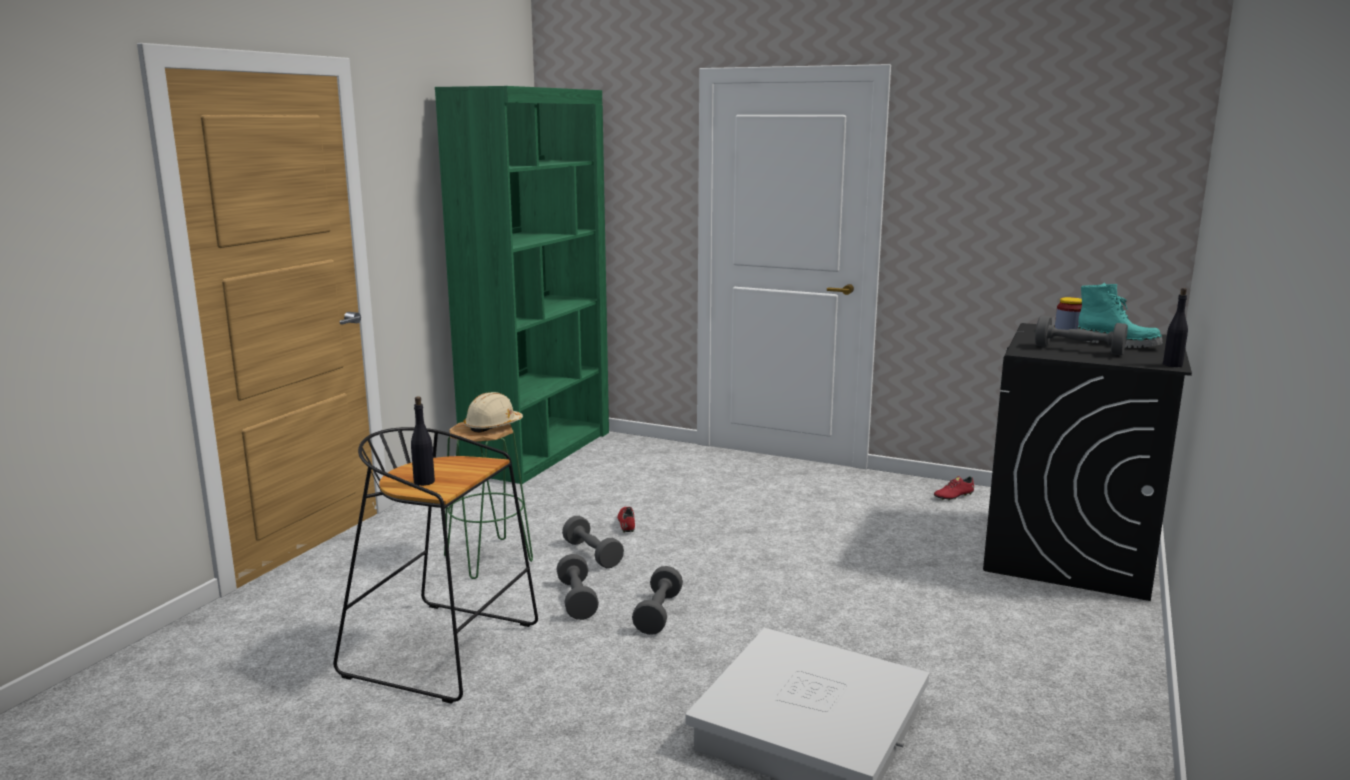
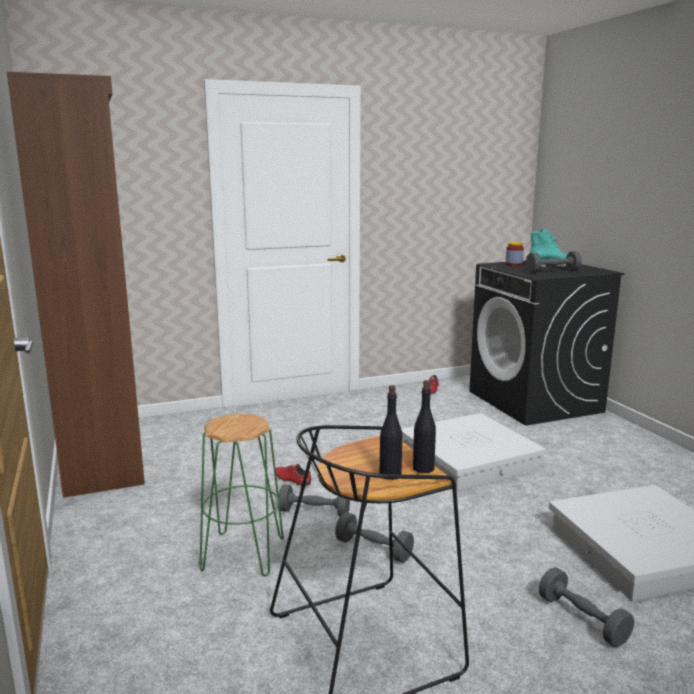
camera: 45 degrees left, 0 degrees up
(493, 426) = (245, 420): beige hard hat -> none
(539, 451) = (104, 453): green bookcase -> brown bookcase
(658, 613) = (439, 530): grey dumbbell -> grey dumbbell (582, 620)
(828, 574) = (469, 459): none -> white storage box
(1172, 365) = (606, 271): black bottle -> black bottle (423, 468)

